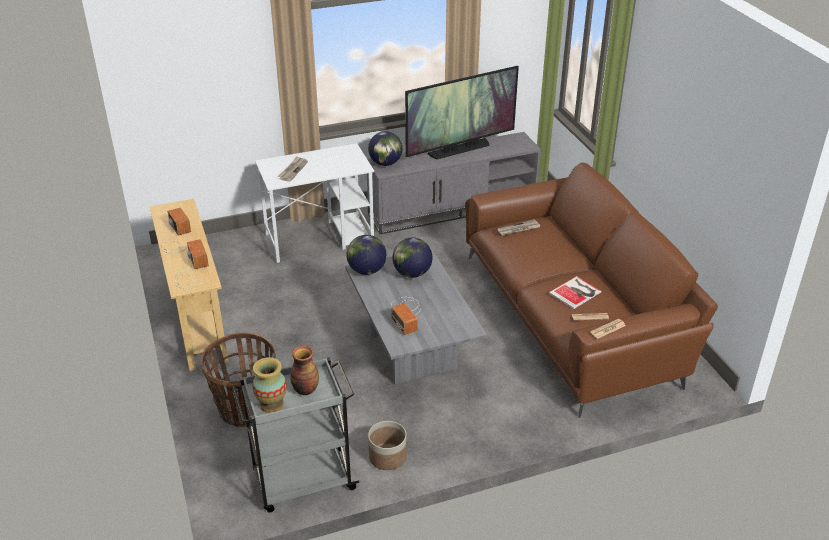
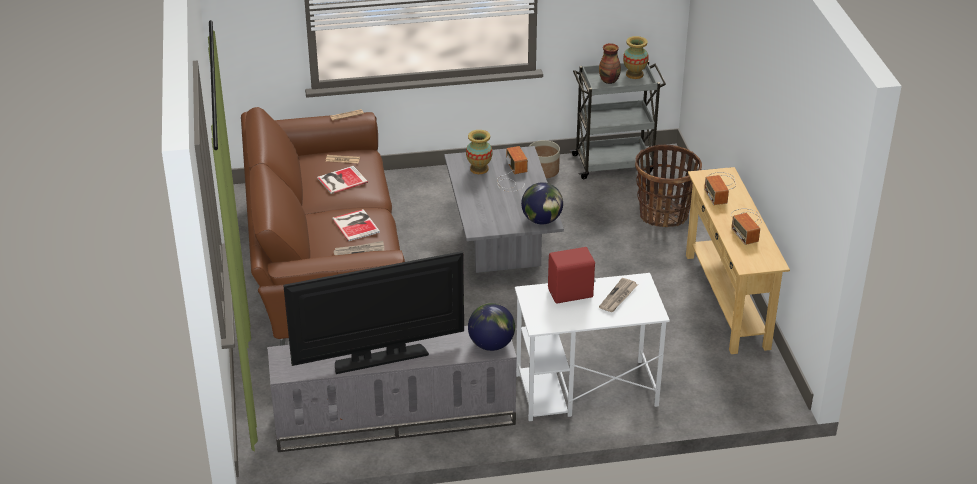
camera: 170 degrees left, 0 degrees up
(329, 169) = (571, 294): none -> red speaker
(412, 273) = (495, 212): globe -> none
(442, 319) = (479, 169): none -> vase
(534, 251) = (356, 224): none -> book

